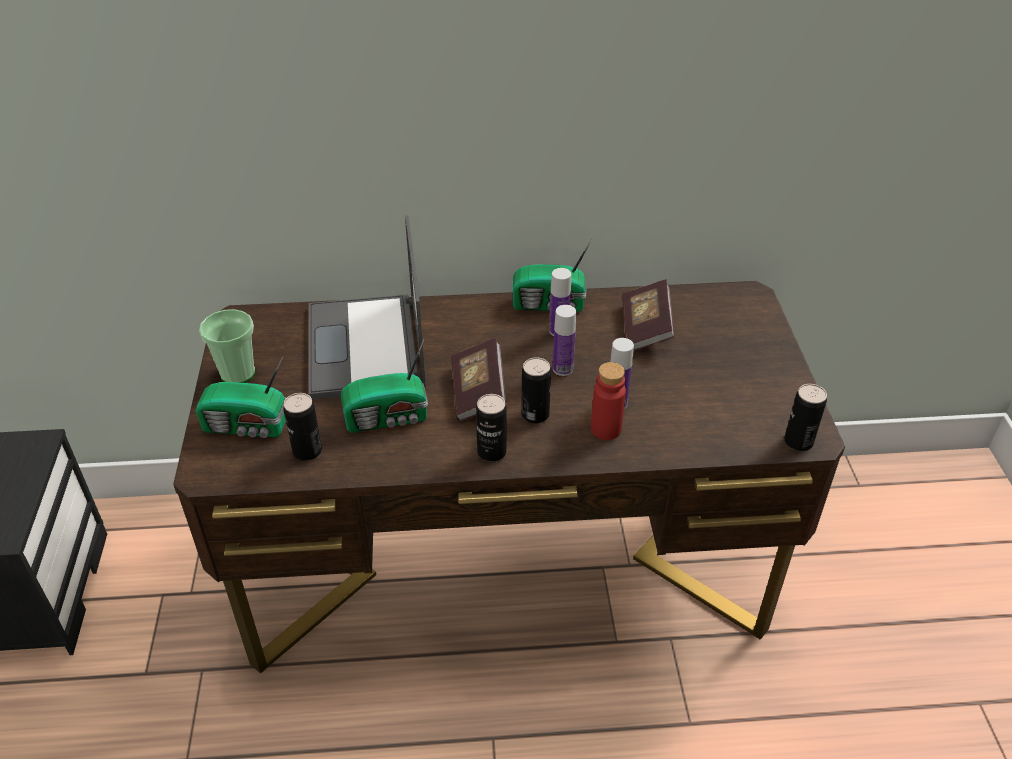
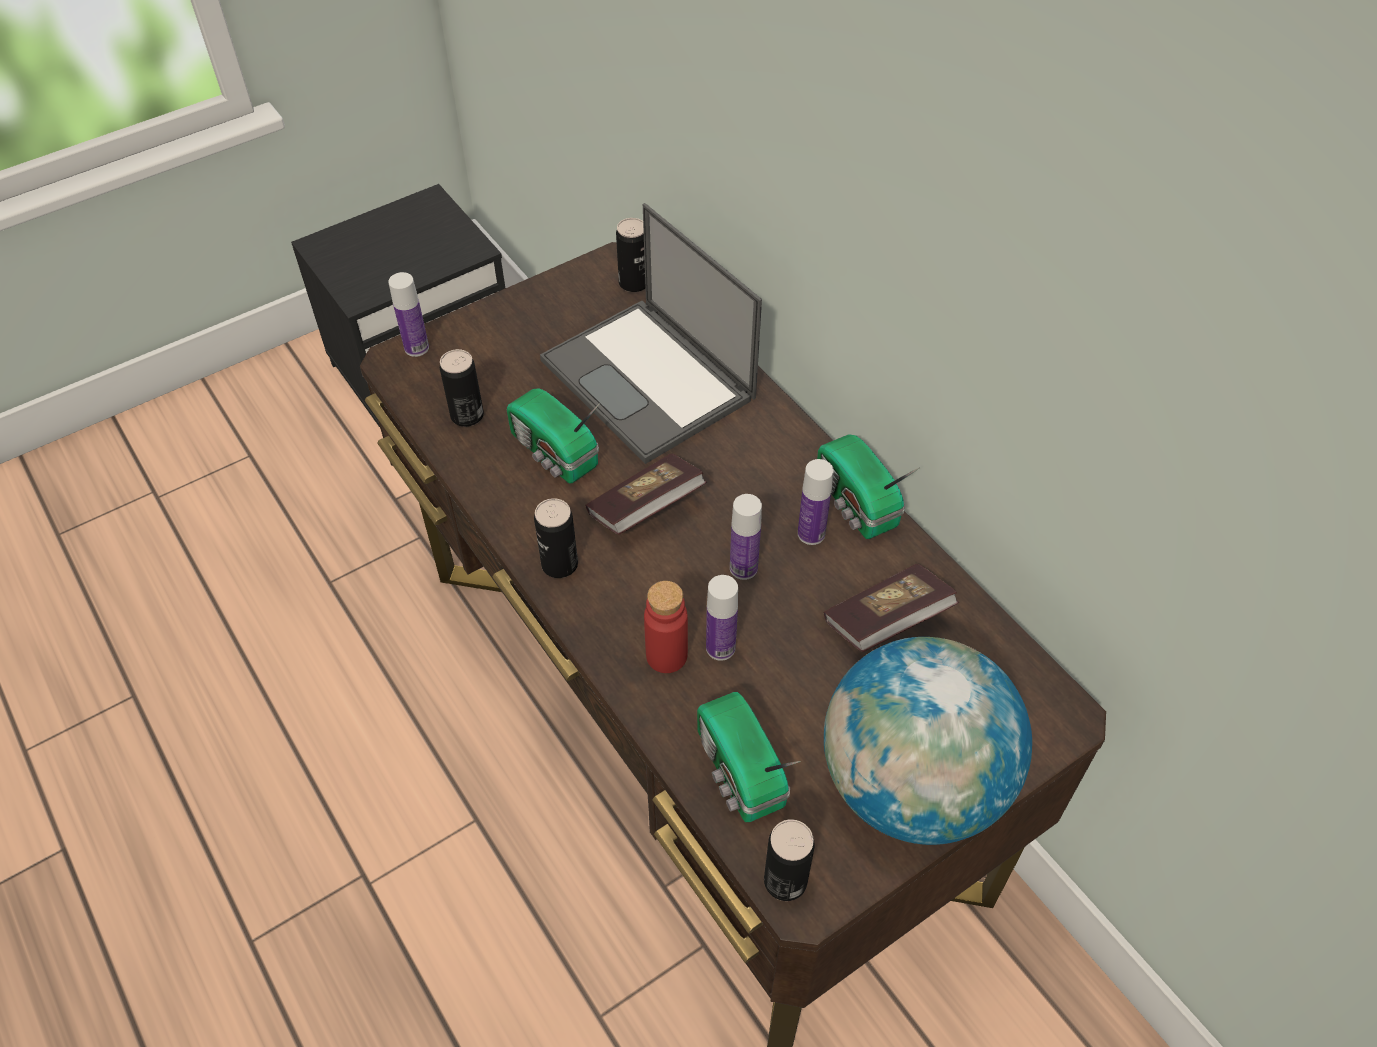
camera: 60 degrees right, 10 degrees up
(205, 455) = (416, 348): none -> bottle
(237, 373) = (540, 307): cup -> none
(247, 426) = (472, 355): radio -> radio (739, 773)
(366, 347) = (650, 380): laptop -> laptop turned 90 degrees counterclockwise
(535, 414) = (645, 576): can -> can (634, 283)
(762, 366) = (911, 785): none -> globe

